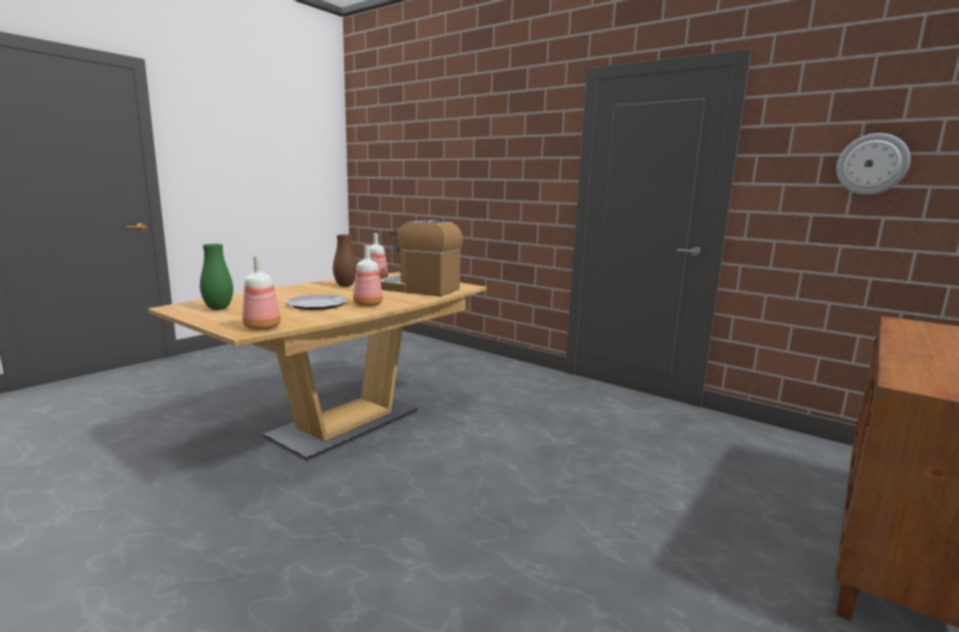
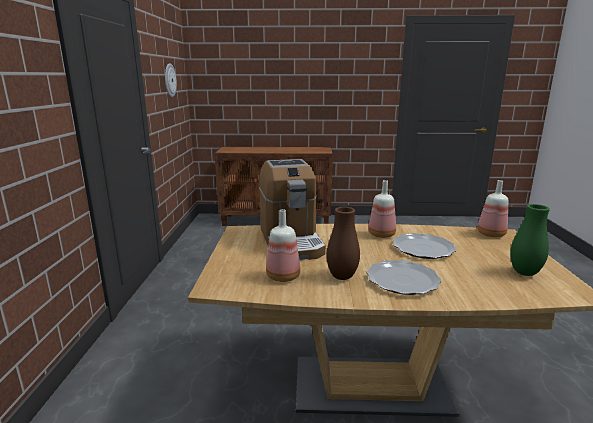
camera: 125 degrees left, 5 degrees up
(306, 291) = (403, 280): none -> plate

